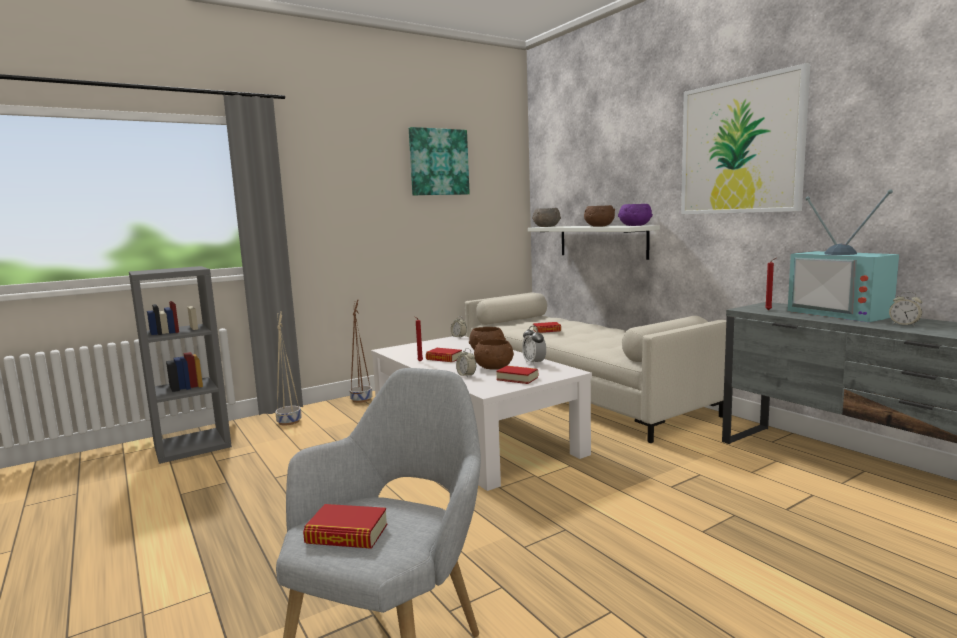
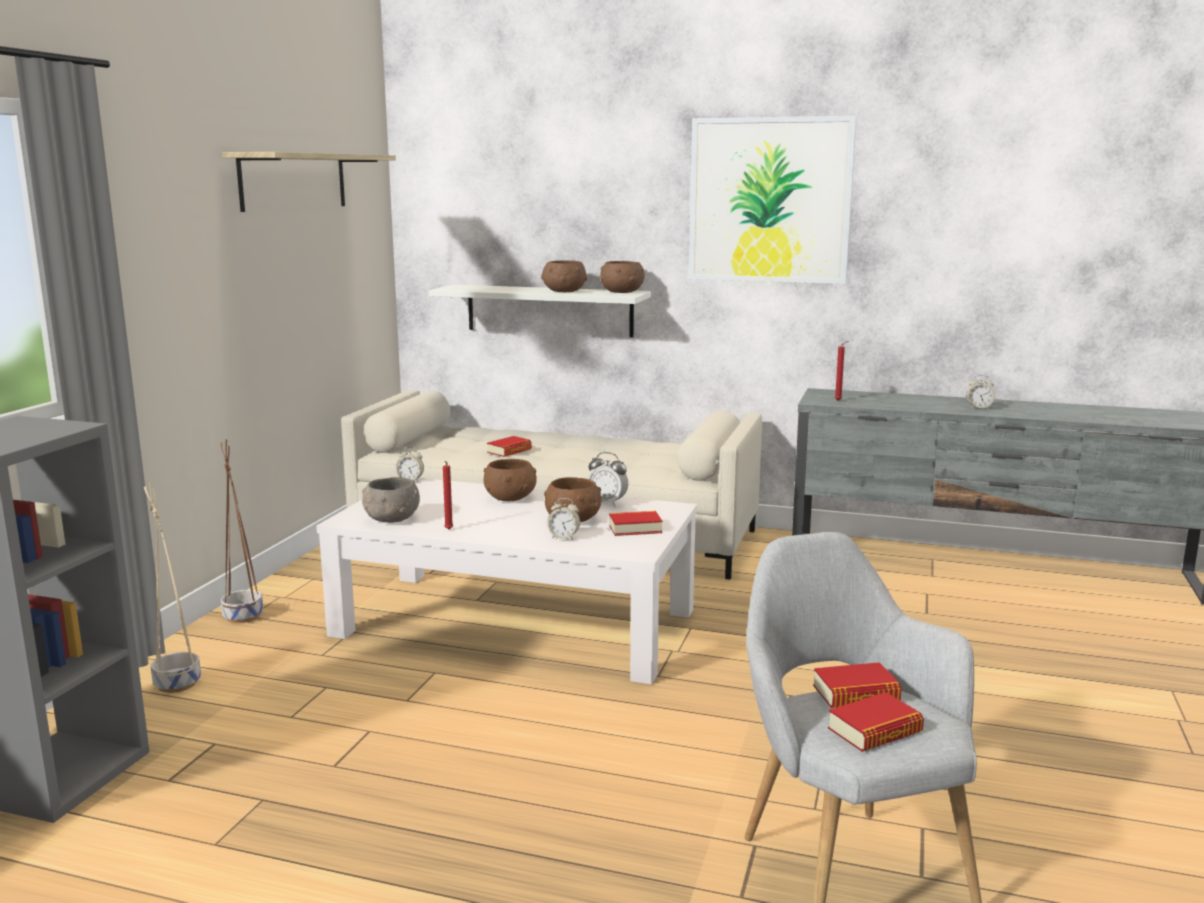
camera: 40 degrees left, 5 degrees up
(438, 162) = (294, 181): picture -> shelf
(444, 358) = (473, 519): book -> book (856, 694)
(546, 226) = (456, 288): grey bowl -> grey bowl (391, 519)
(635, 225) = (622, 292): purple bowl -> brown bowl
(842, 313) = (907, 398): television -> none

